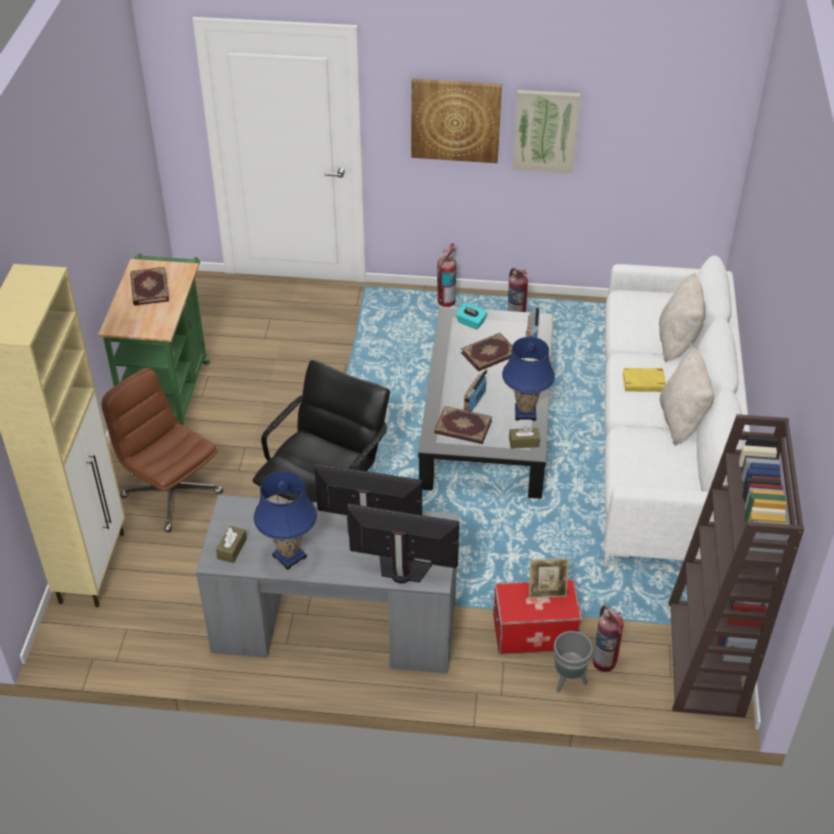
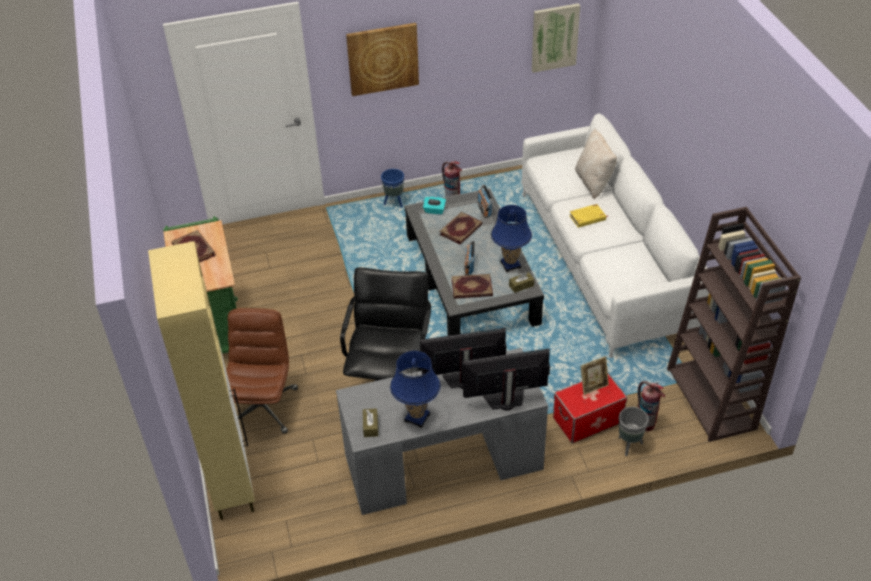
camera: 20 degrees left, 0 degrees up
(170, 494) = (263, 408): brown office chair -> brown office chair turned 75 degrees clockwise
(445, 302) = (394, 203): fire extinguisher -> blue planter
(545, 130) = (451, 51): picture -> picture (554, 37)
(682, 420) = (627, 237): beige pillow -> none

